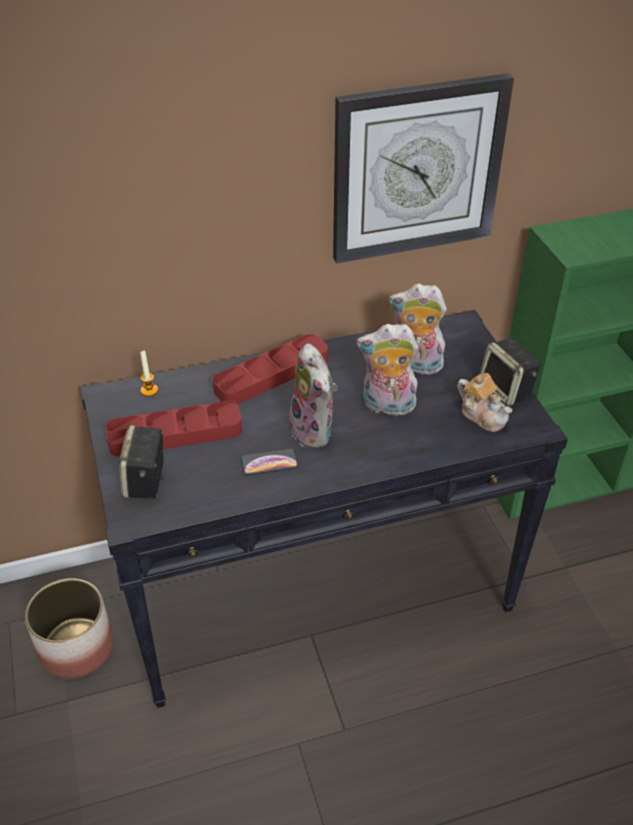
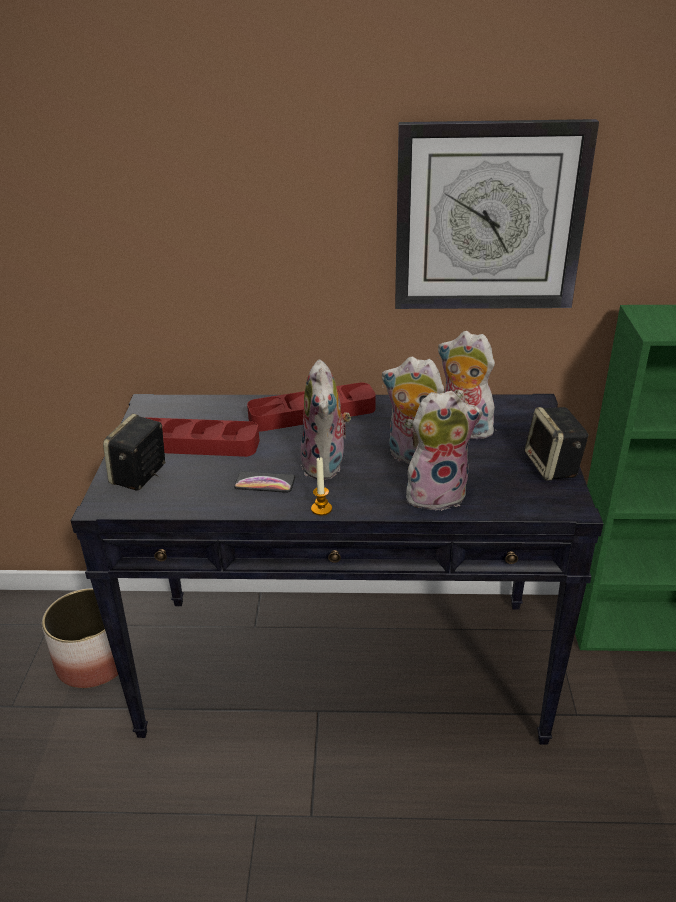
camera: 20 degrees right, 10 degrees down
(149, 390) = (191, 406): candle -> candle (321, 509)
(425, 440) = (437, 494): none -> plush toy
(482, 415) = (513, 484): teapot -> none

